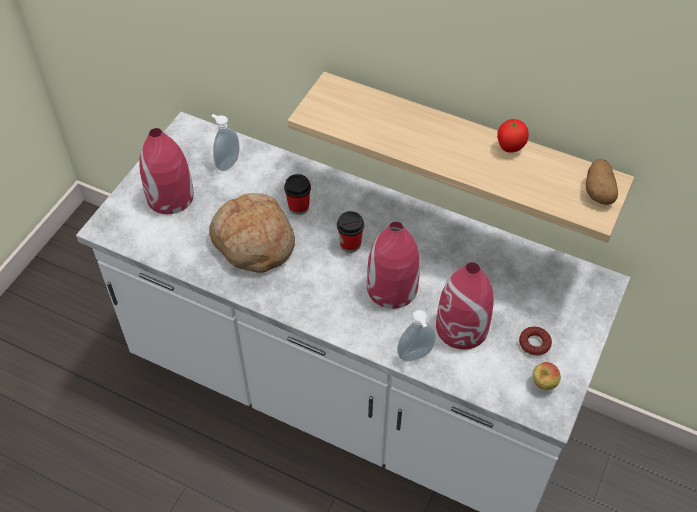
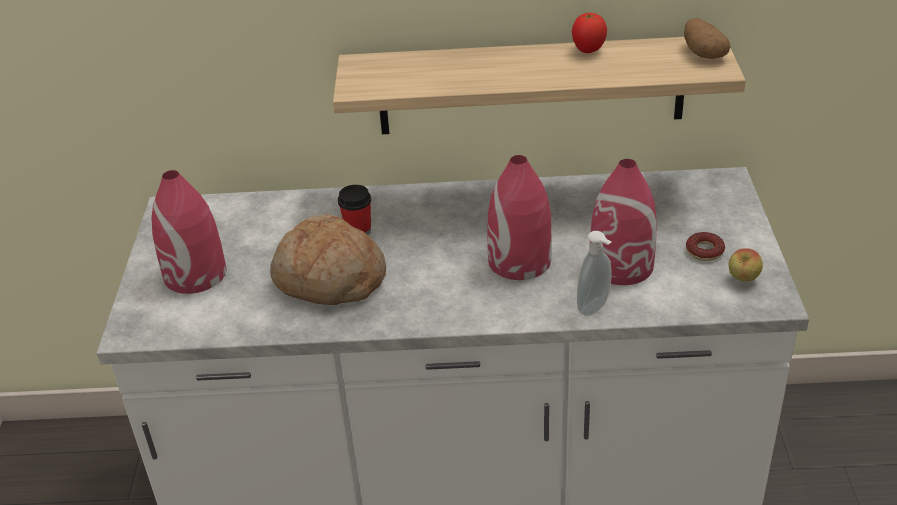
camera: 25 degrees left, 15 degrees down
(227, 163) = (242, 222): soap dispenser -> none
(350, 244) = (442, 241): cup -> none

